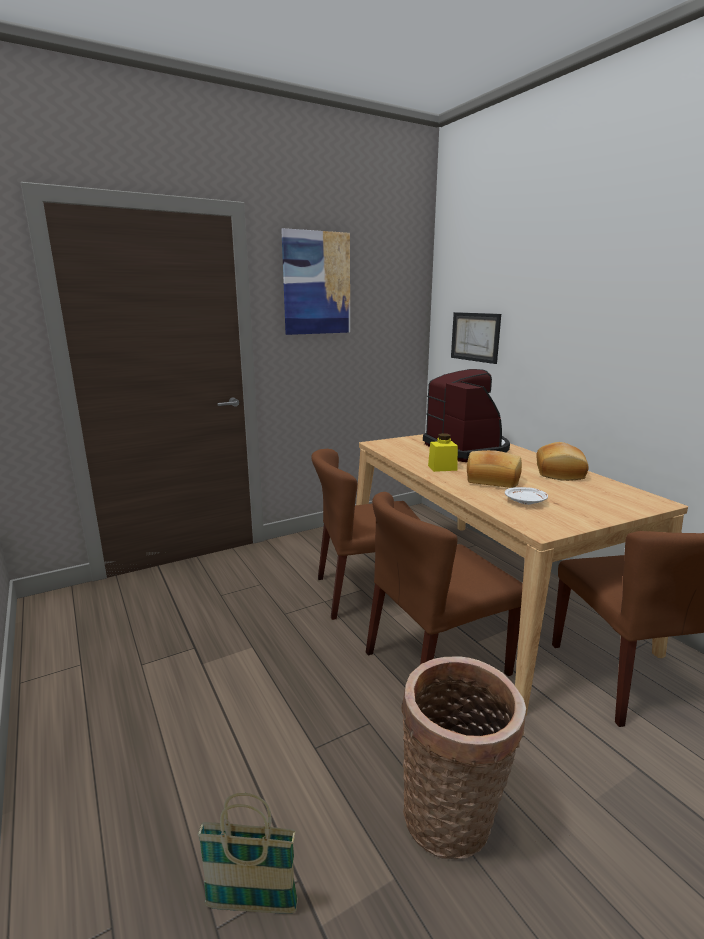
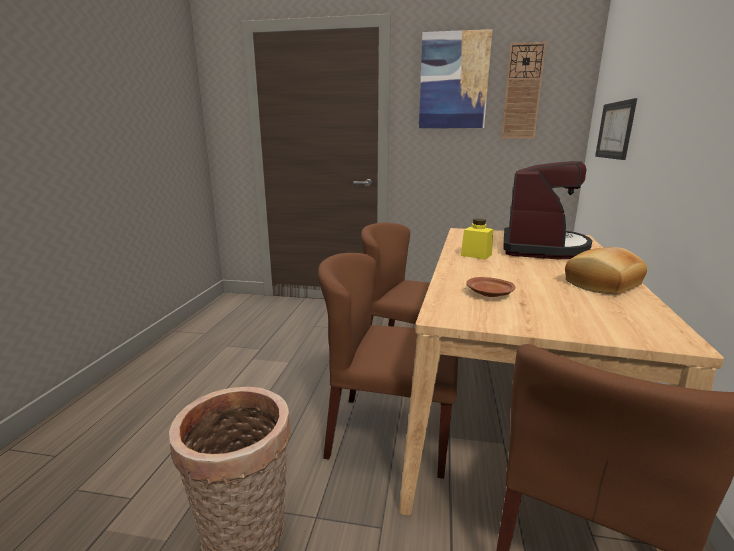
camera: 40 degrees right, 0 degrees up
(252, 905) = (99, 492): basket -> none
(378, 296) = (522, 92): none -> wall clock
(492, 480) = (502, 272): bread -> none
(525, 501) = (490, 294): white plate -> brown plate

